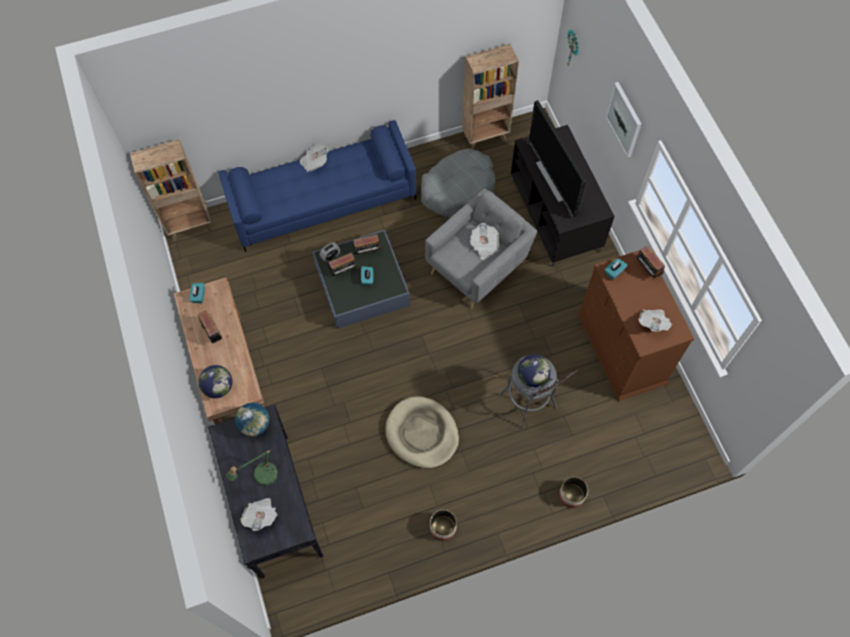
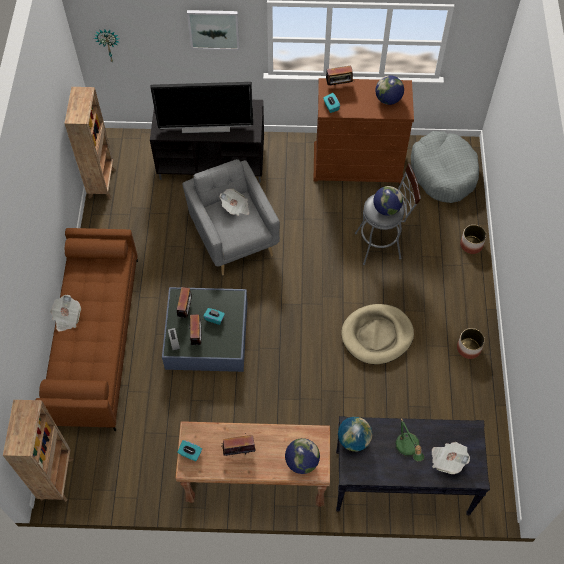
camera: 70 degrees left, 5 degrees down
(323, 200) = (95, 340): blue sofa -> brown sofa
(458, 189) = (145, 223): grey dog bed -> grey dog bed (443, 173)
(653, 323) = (388, 99): newspaper -> globe

